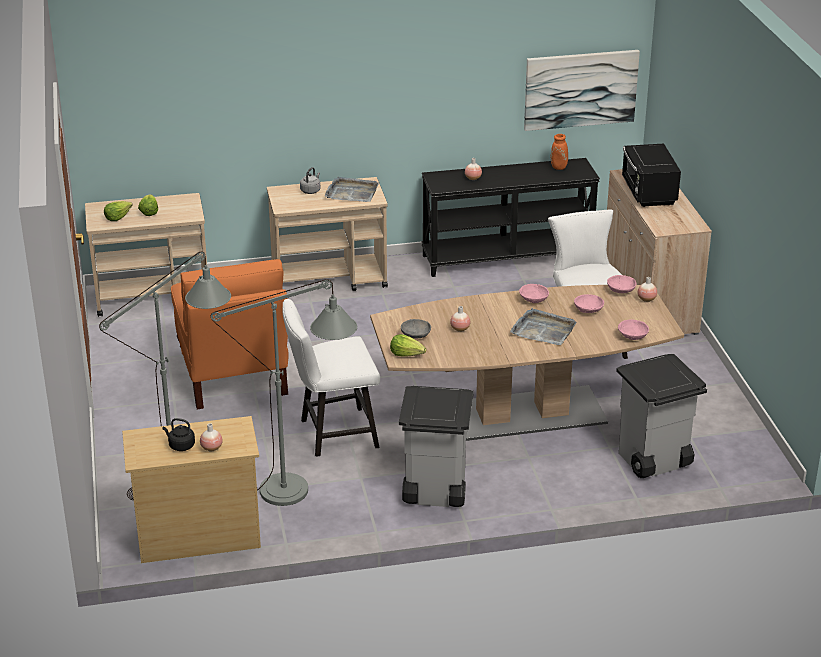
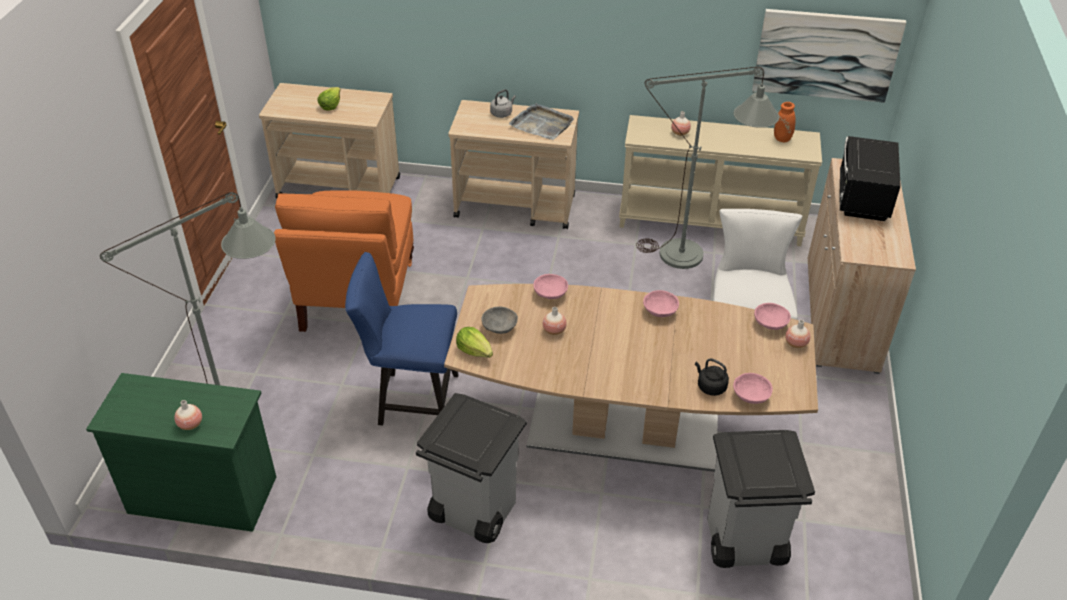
camera: 20 degrees right, 10 degrees up
(117, 217) = (297, 105): lettuce -> none
(180, 446) = (162, 411): black kettle -> black kettle (710, 386)
(197, 535) = (202, 494): beige dresser -> green dresser
(298, 491) = (334, 466): grey floor lamp -> grey floor lamp (693, 258)
(332, 434) = (411, 400): white chair -> blue chair
(507, 257) = (710, 221): black console table -> beige console table
(543, 330) = (648, 357): grey tray -> none
(588, 311) = (717, 343): pink bowl -> pink bowl (550, 295)

